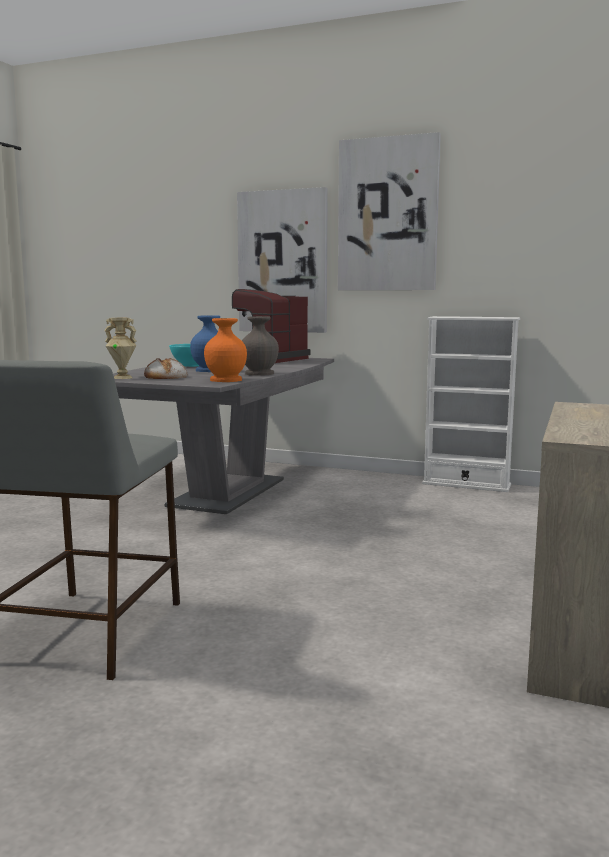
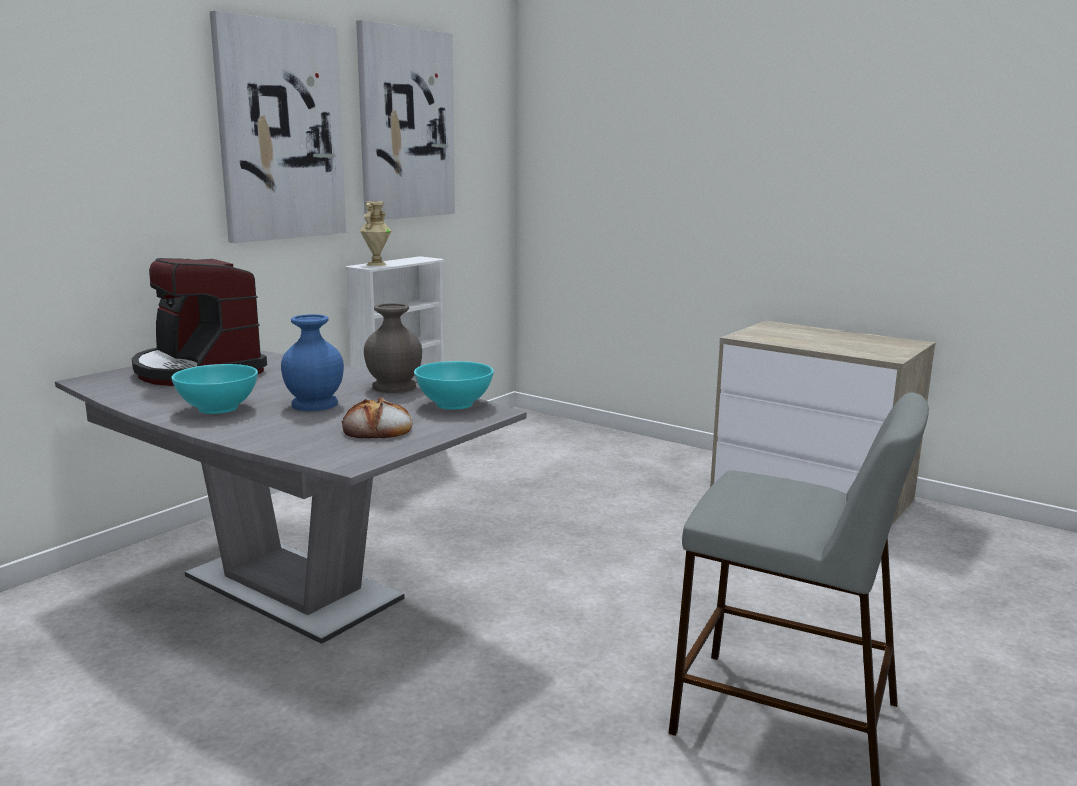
camera: 75 degrees left, 5 degrees up
(122, 377) = (355, 451): beige vase -> beige vase (376, 264)
(226, 380) = (455, 404): orange vase -> turquoise bowl
(283, 262) = (134, 202): picture -> picture (406, 124)

